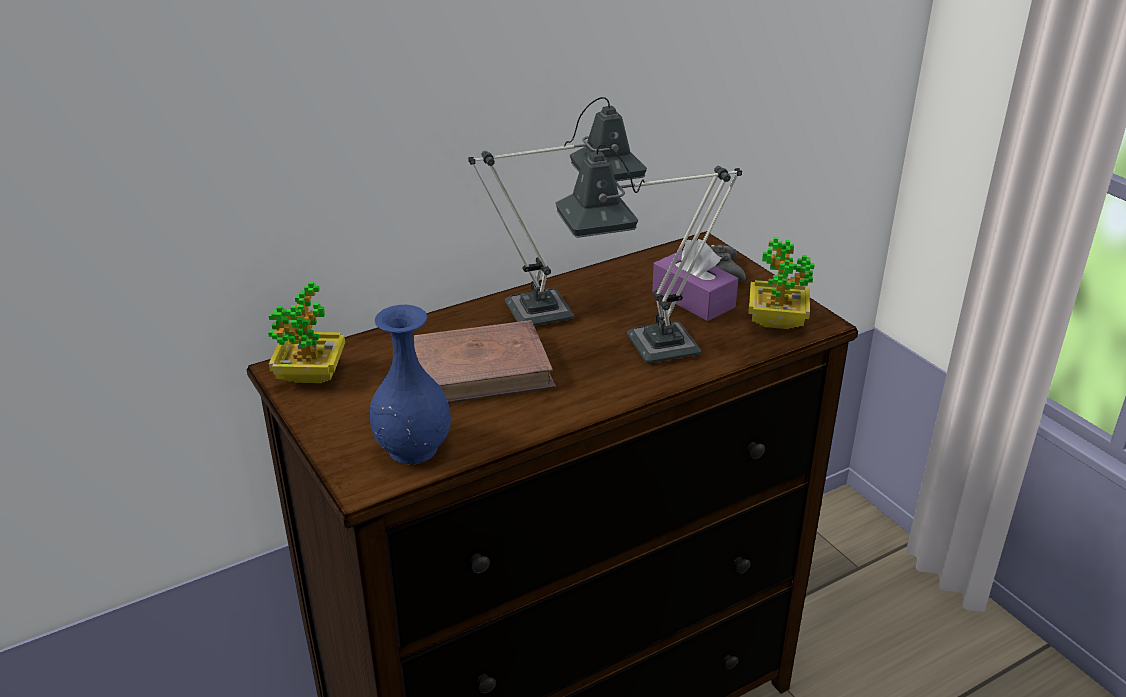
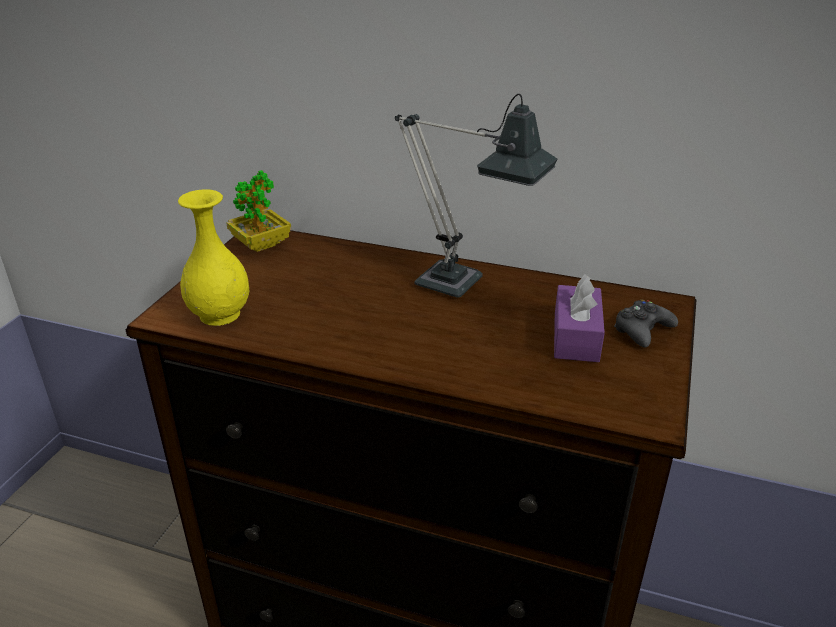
camera: 50 degrees right, 0 degrees up
(413, 448) = (220, 314): blue vase -> yellow vase
(476, 371) = (340, 294): brown book -> none
(646, 349) = (467, 348): table lamp -> none
(776, 321) = (613, 394): potted plant -> none

